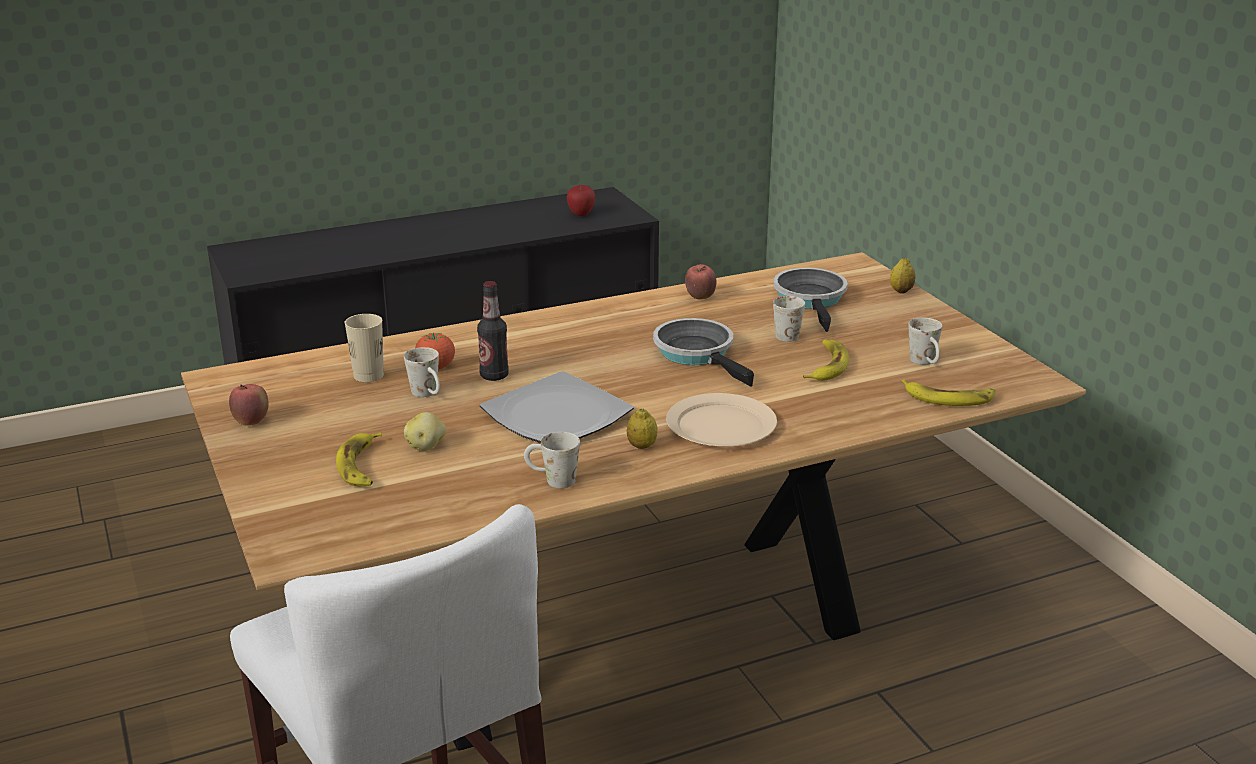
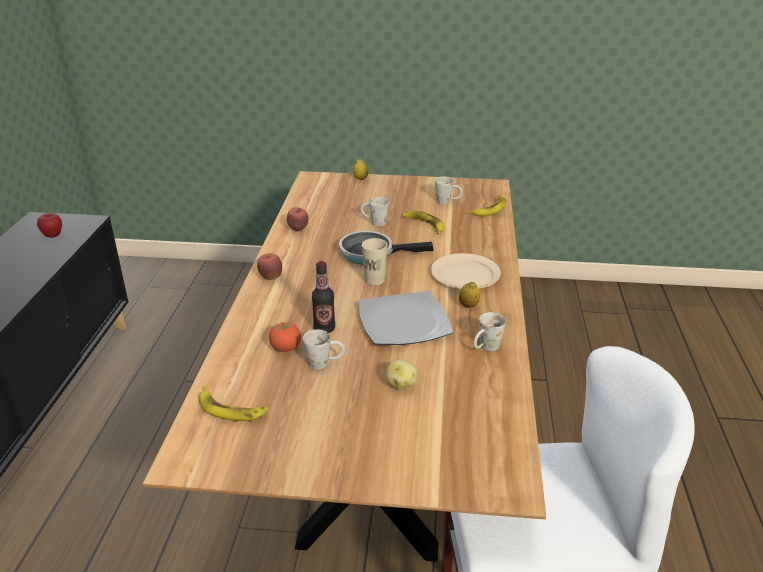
camera: 60 degrees left, 5 degrees up
(251, 422) = (285, 460): apple -> apple (270, 277)
(361, 466) = (406, 420): banana -> banana (231, 409)
(368, 376) = (266, 381): beige cup -> beige cup (374, 280)
(811, 300) = (342, 202): frying pan -> none

